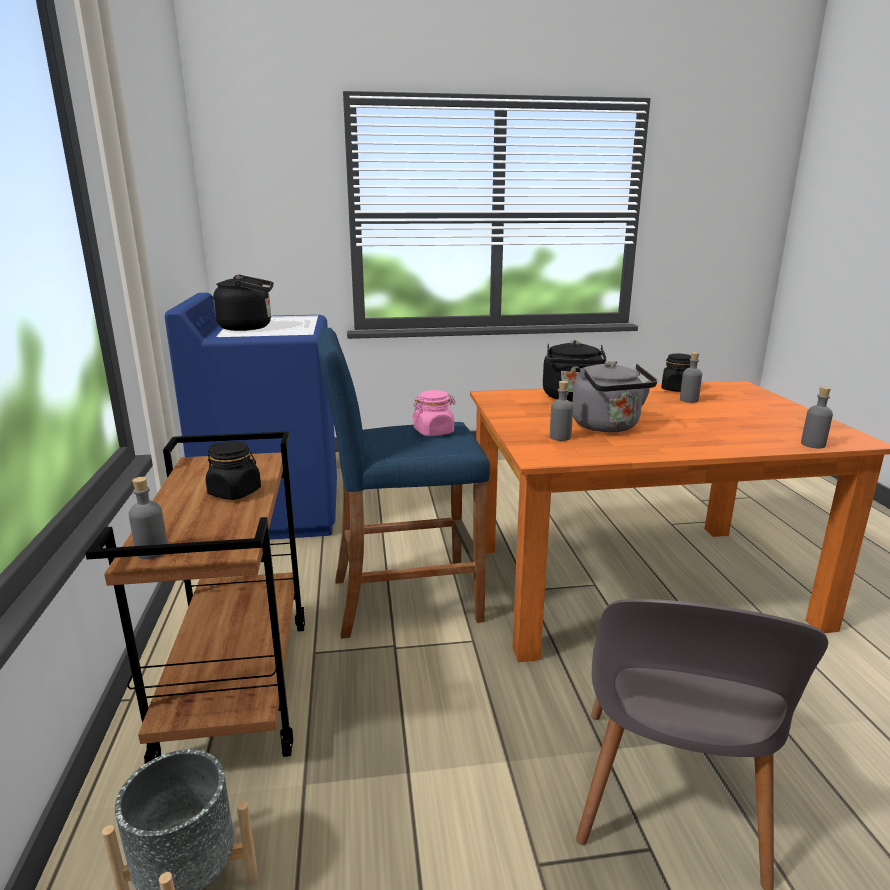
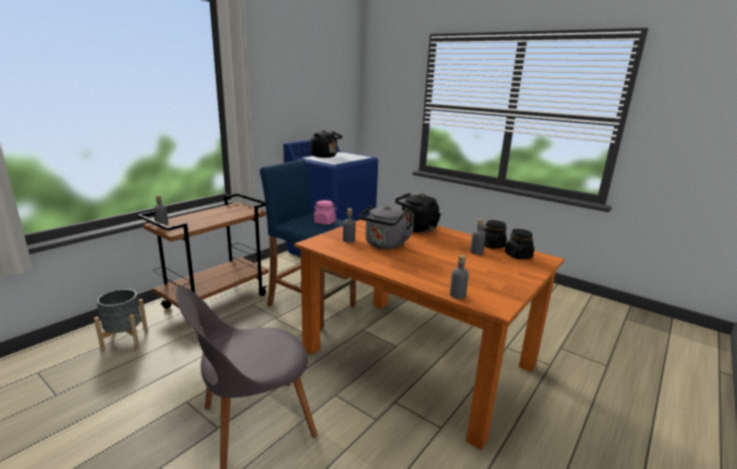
camera: 45 degrees right, 0 degrees up
(235, 492) = (218, 217): black jar -> black jar (518, 256)

